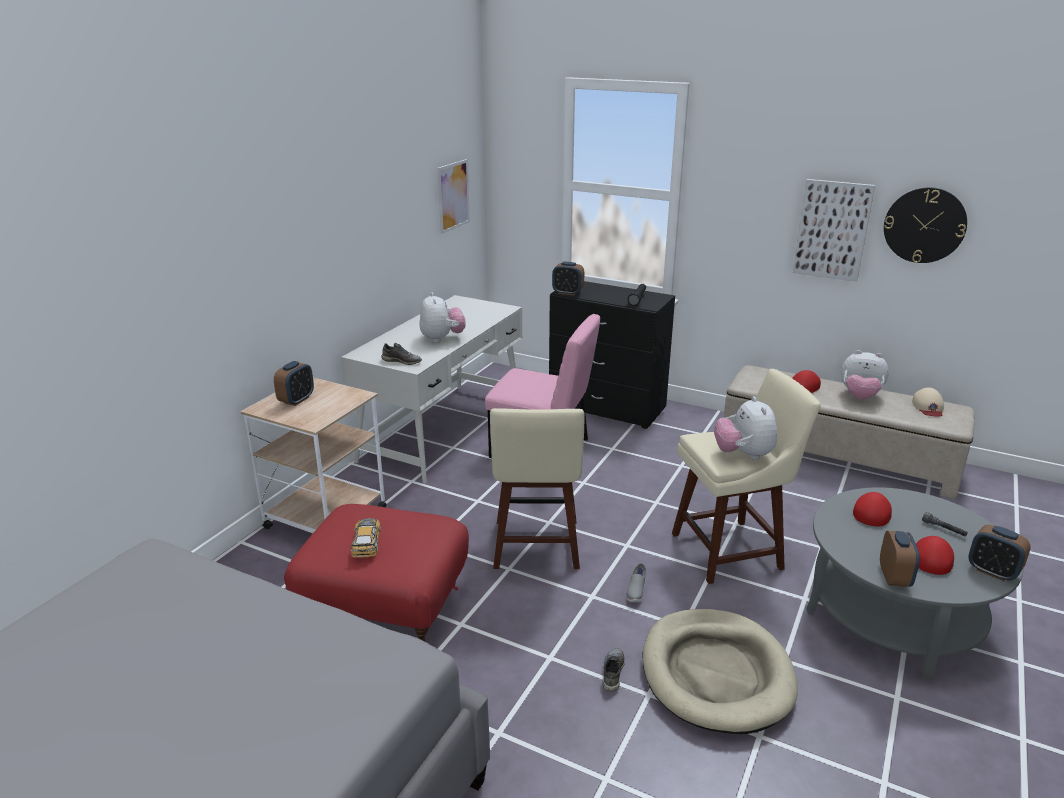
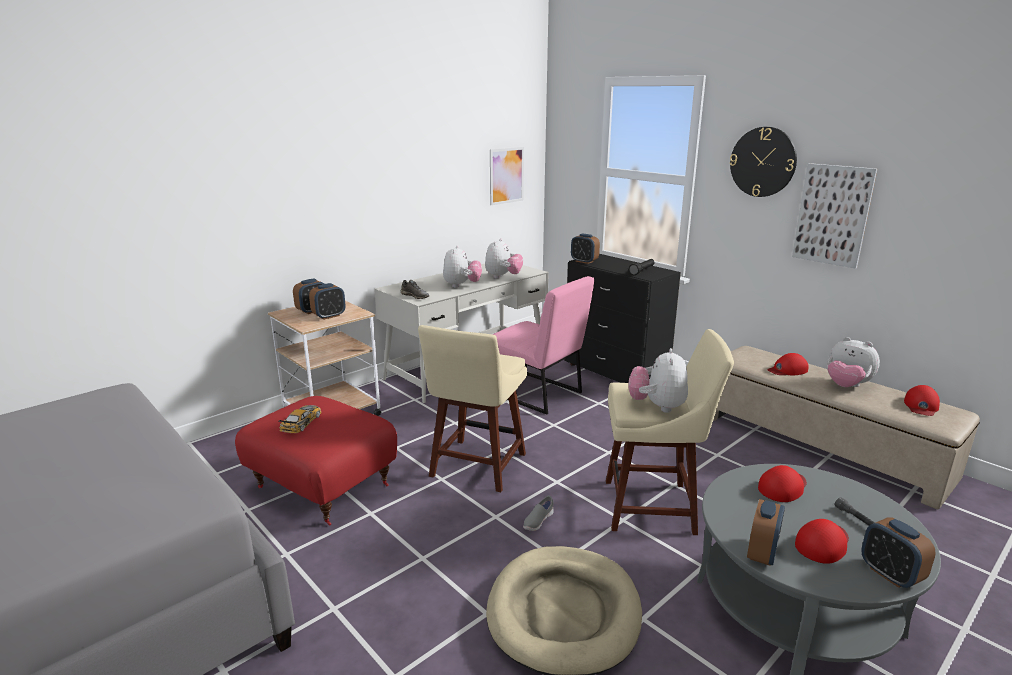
camera: 20 degrees right, 5 degrees down
(325, 404) = (329, 316): none -> alarm clock
(478, 320) = (503, 277): none -> plush toy
(612, 673) = (467, 585): grey shoe -> none
(924, 225) = (930, 211): wall clock -> wall clock (763, 162)
(928, 407) = (921, 405): beige cap -> red cap

